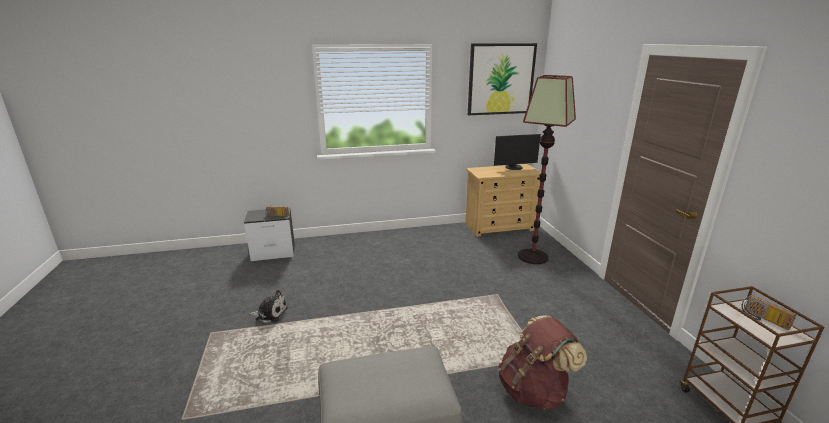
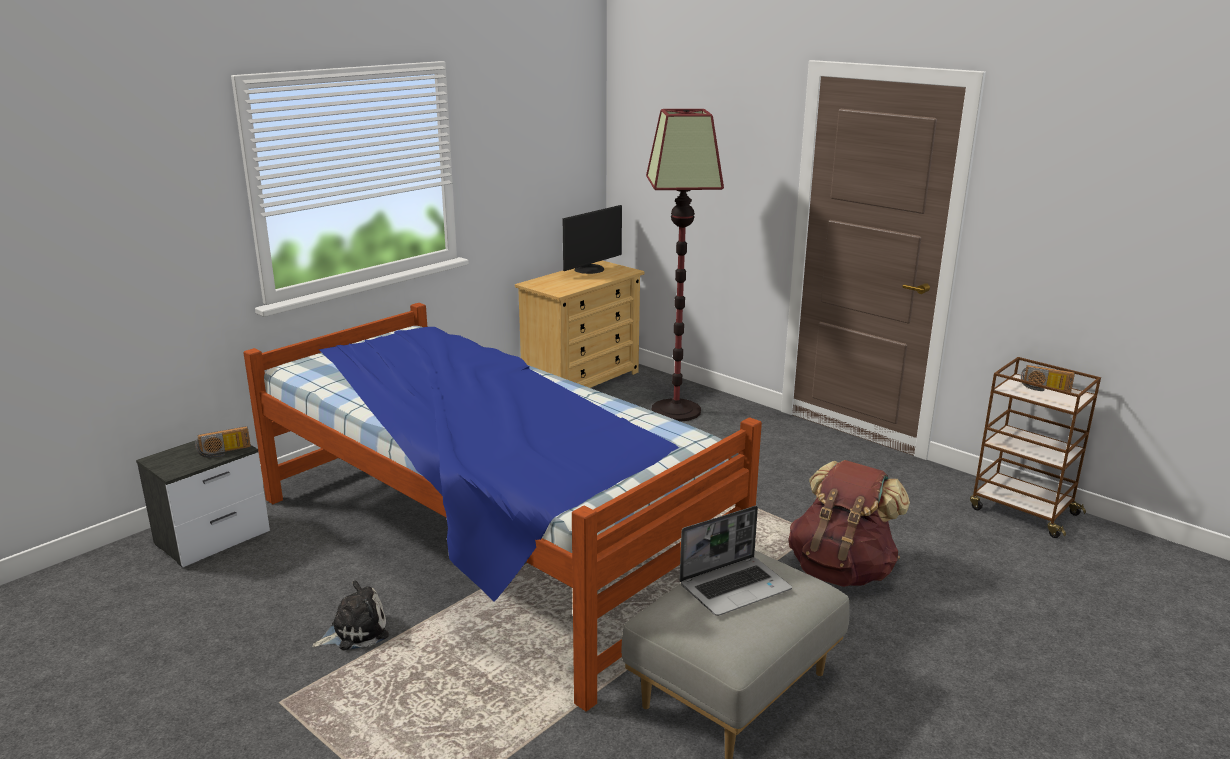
camera: 35 degrees left, 0 degrees up
(365, 294) = (487, 543): none -> bed
(391, 370) = (735, 587): none -> laptop
(501, 79) = (550, 116): picture -> none

